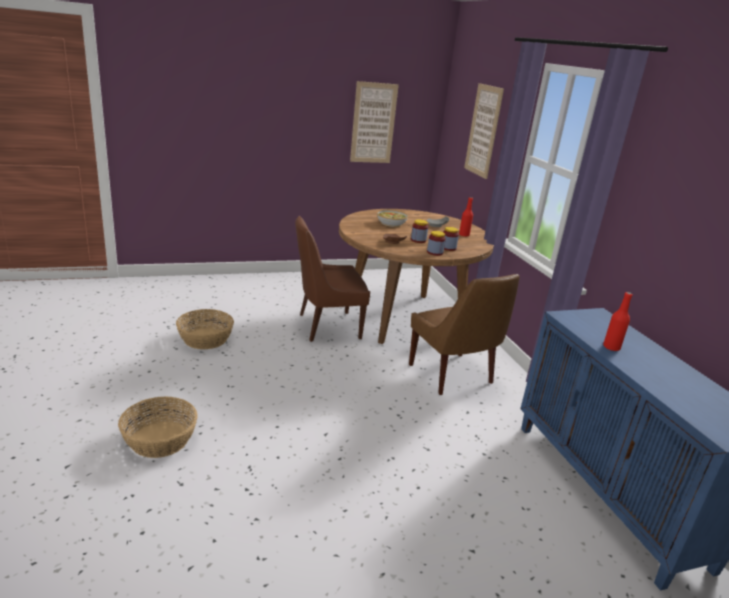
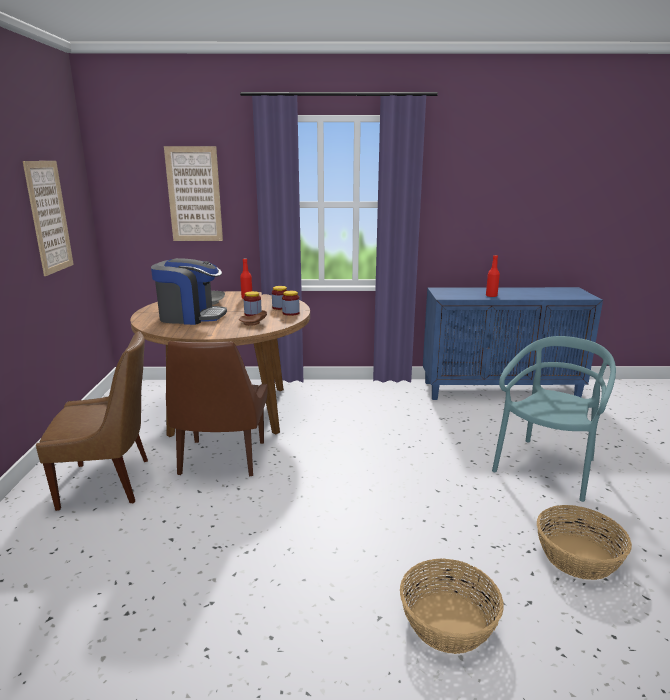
camera: 70 degrees left, 5 degrees down
(205, 339) = (197, 568): basket -> basket (578, 557)
(391, 223) = (191, 317): bowl -> coffee machine
(407, 520) = (547, 468): none -> turquoise chair
(452, 375) = (351, 409): brown chair -> brown chair (110, 483)

